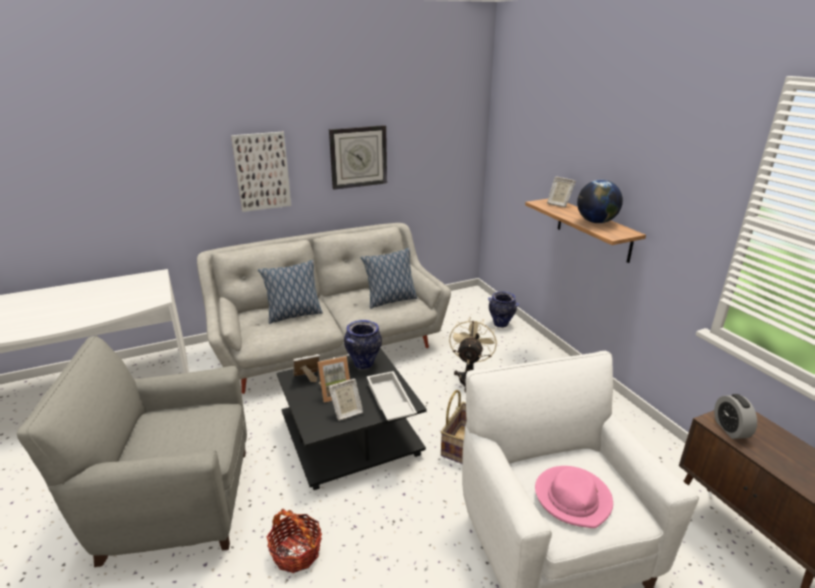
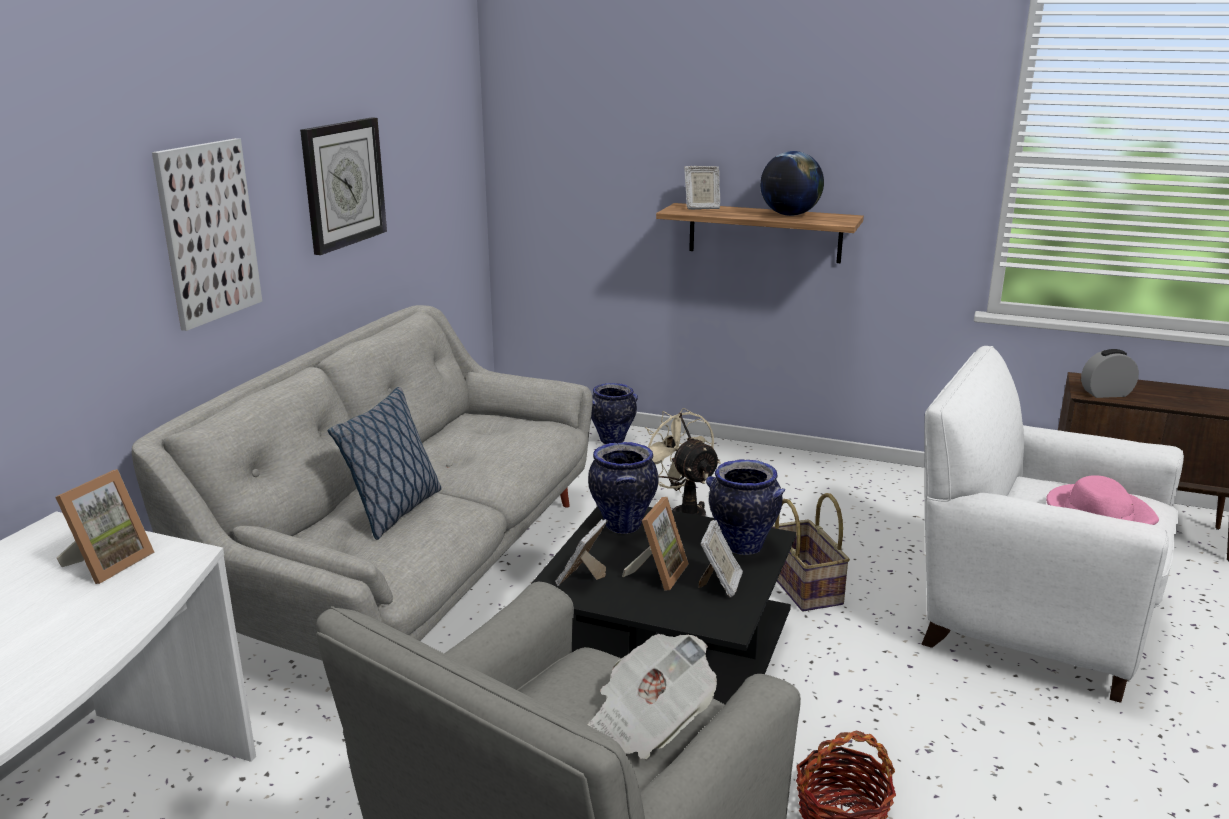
camera: 45 degrees left, 5 degrees down
(142, 293) = (108, 563): none -> picture frame
(187, 445) = (648, 722): none -> newspaper
(389, 401) = (742, 546): white tray -> vase
(390, 300) = (511, 436): pillow -> none
(730, 429) = (1106, 394): alarm clock -> alarm clock turned 135 degrees clockwise

